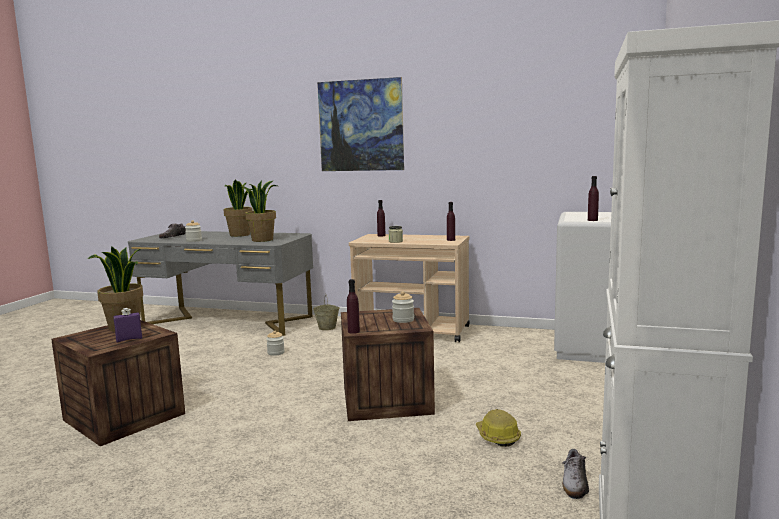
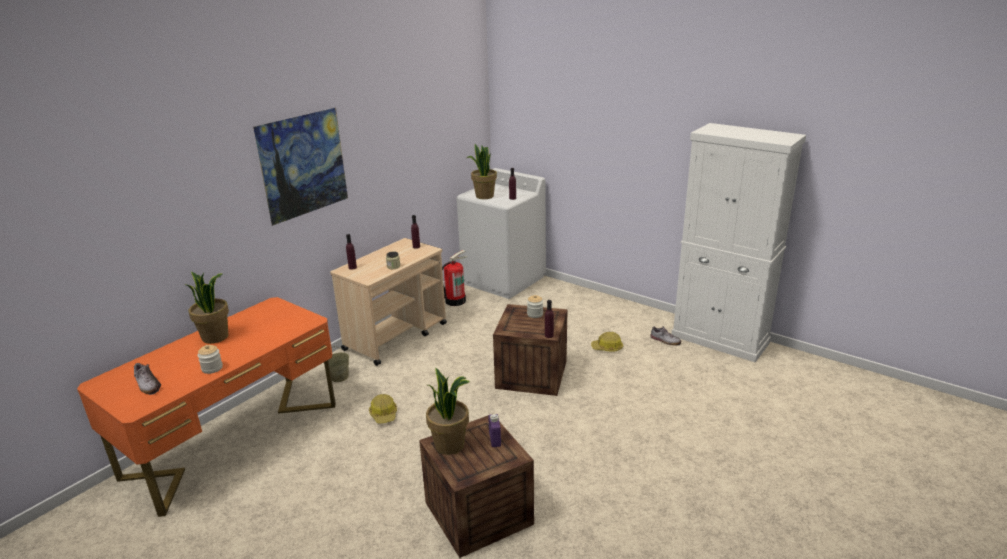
camera: 70 degrees left, 15 degrees up
(227, 321) = (234, 440): grey desk -> orange desk
(262, 240) = (278, 325): potted plant -> potted plant (484, 196)
(276, 353) = (384, 414): jar -> hard hat
(514, 337) = (455, 301): none -> fire extinguisher

